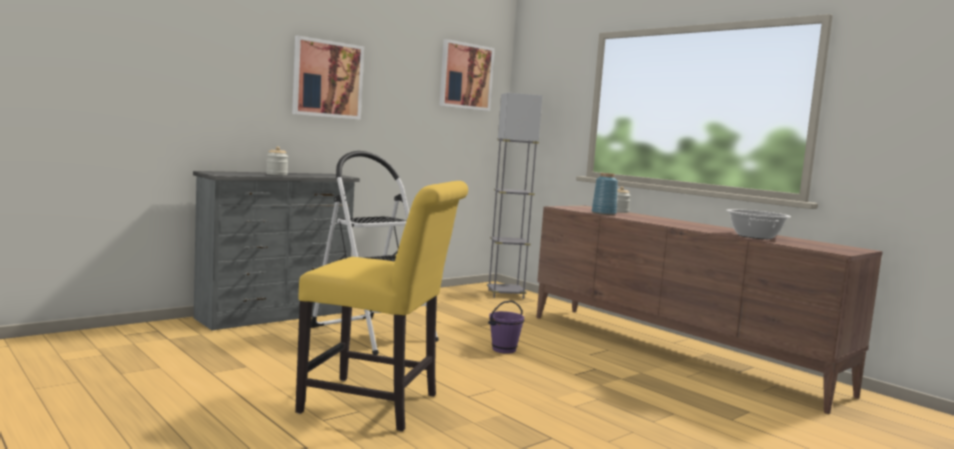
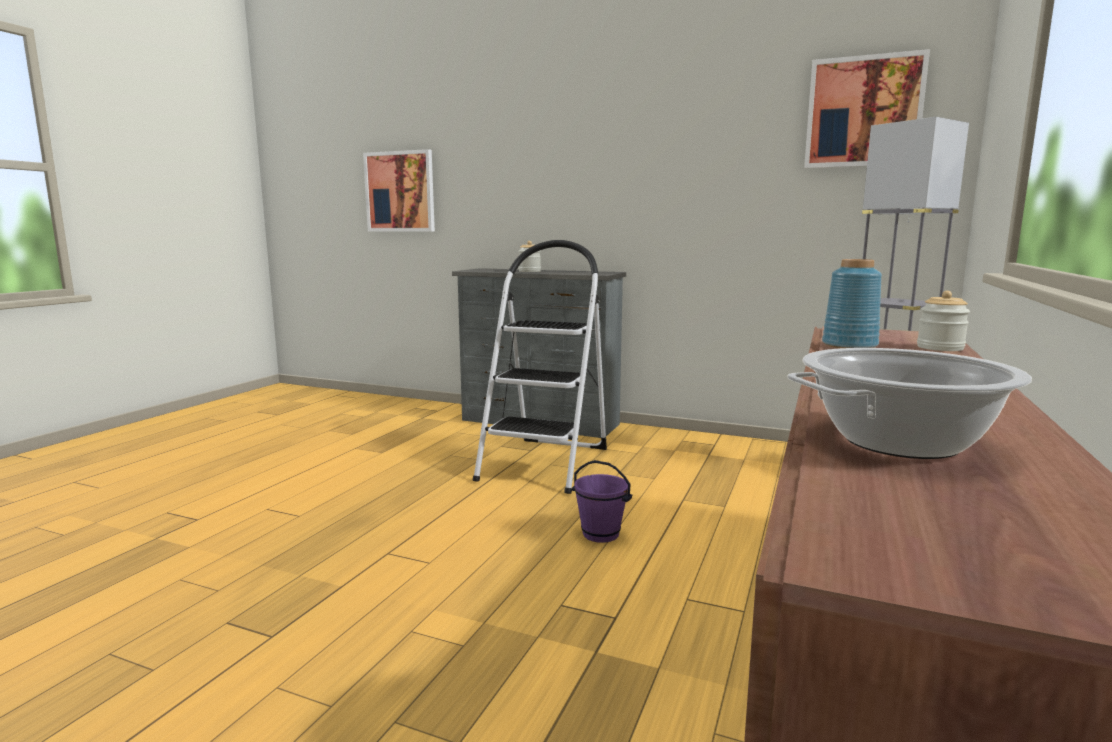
camera: 65 degrees right, 5 degrees up
(327, 79) = (620, 156): picture -> picture (400, 192)
(378, 405) = (320, 519): yellow chair -> none

